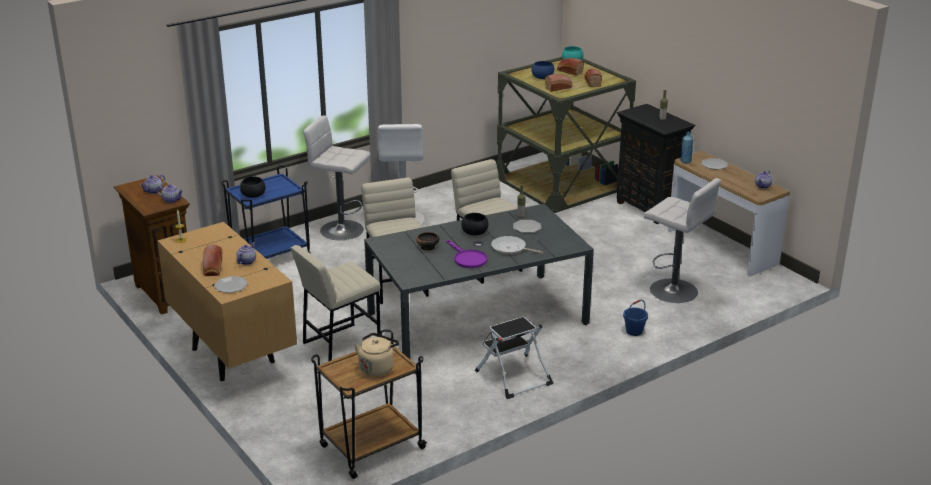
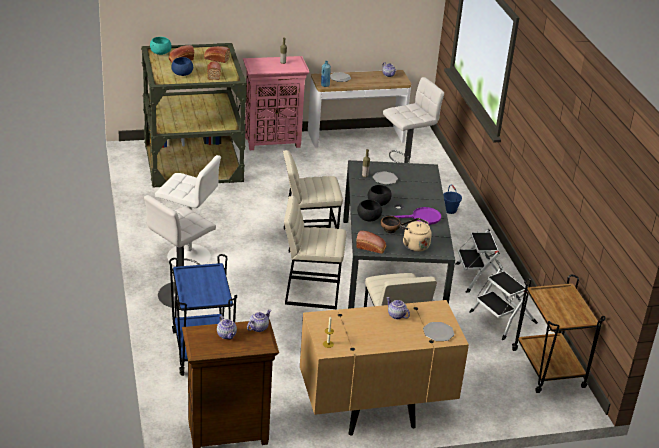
camera: 70 degrees left, 5 degrees up
(213, 268) = (399, 336): bread -> bread (371, 248)
(253, 195) = (208, 295): black bowl -> black bowl (368, 218)
(377, 367) = (563, 302): beige kettle -> beige kettle (414, 245)
(444, 402) = (503, 318): none -> step ladder
(510, 248) = (416, 195): frying pan -> none
(649, 209) = (273, 142): black cabinet -> pink cabinet

